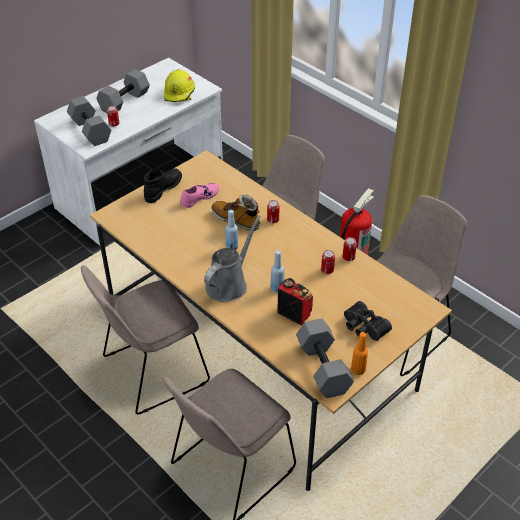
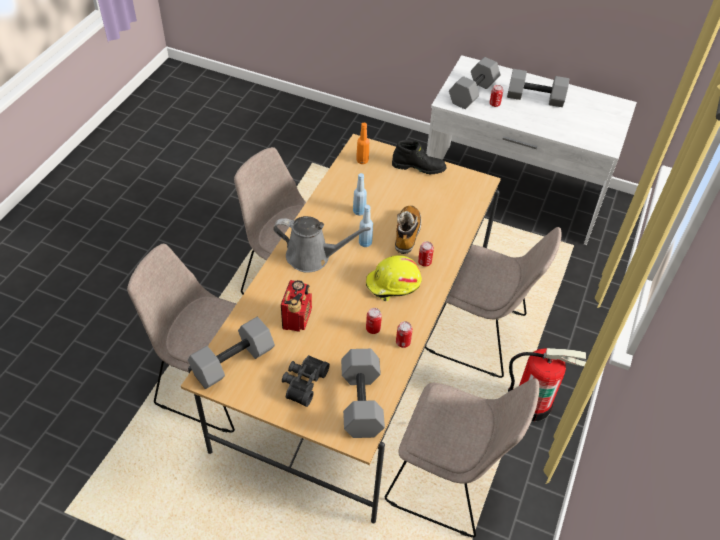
camera: 65 degrees right, 5 degrees up
(179, 93) = (581, 130): yellow hard hat -> yellow hard hat (393, 284)
(199, 197) = (423, 196): pink shoe -> none
(277, 288) = (325, 295): blue bottle -> blue bottle (359, 211)
(358, 370) = (241, 392): orange bottle -> orange bottle (362, 160)
(397, 297) = (363, 402): none -> grey dumbbell

